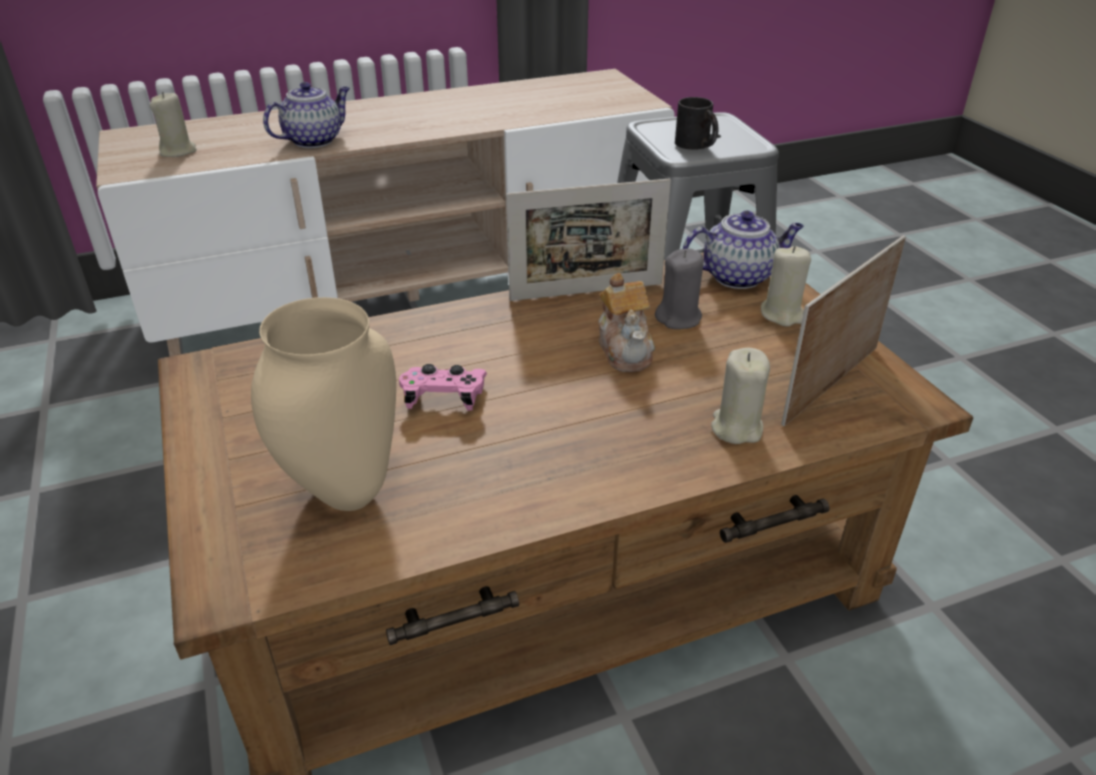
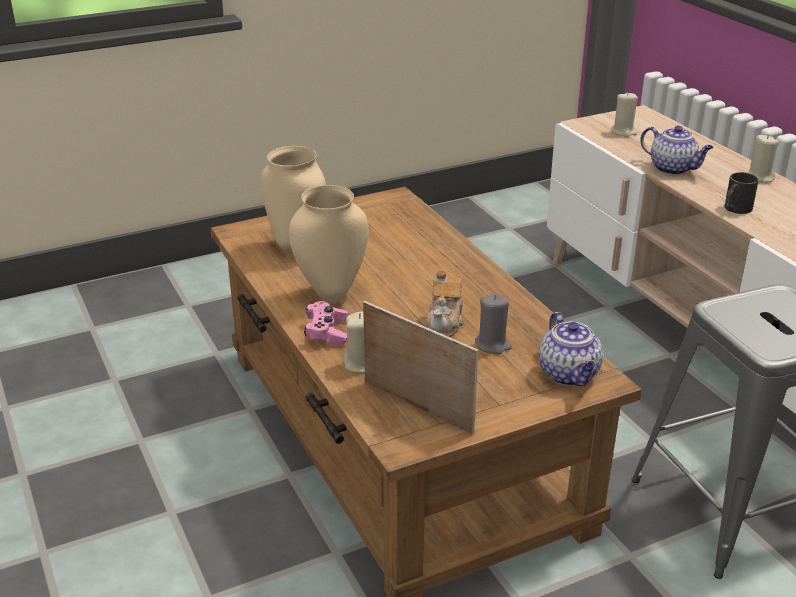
camera: 85 degrees right, 5 degrees down
(444, 398) = (379, 266): pink game controller -> pink game controller (327, 332)
(533, 453) = (331, 295): none -> beige vase
(586, 292) = (519, 307): picture frame -> none
(625, 349) = (445, 323): teapot -> teapot turned 60 degrees counterclockwise
(697, 145) = (746, 318): black mug -> black mug (735, 209)
(782, 314) = (512, 393): beige candle -> beige candle (759, 178)

